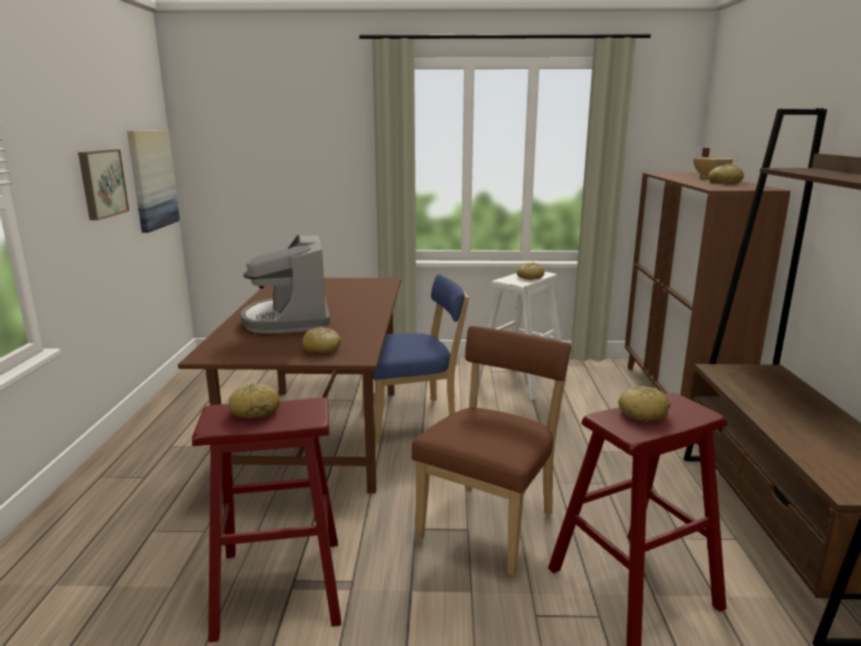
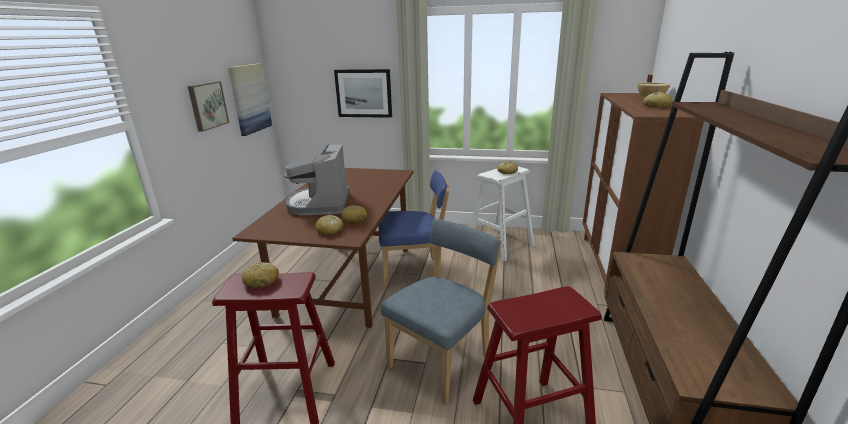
camera: 10 degrees right, 5 degrees up
(320, 174) = (364, 93): none -> picture
(490, 523) = (443, 359): brown chair -> blue chair
(643, 413) = (535, 304): bread -> bread (354, 219)

